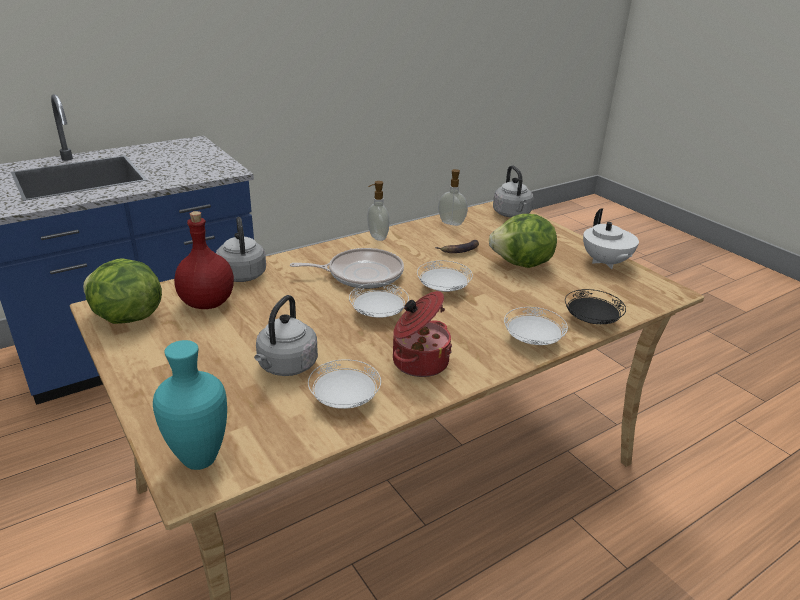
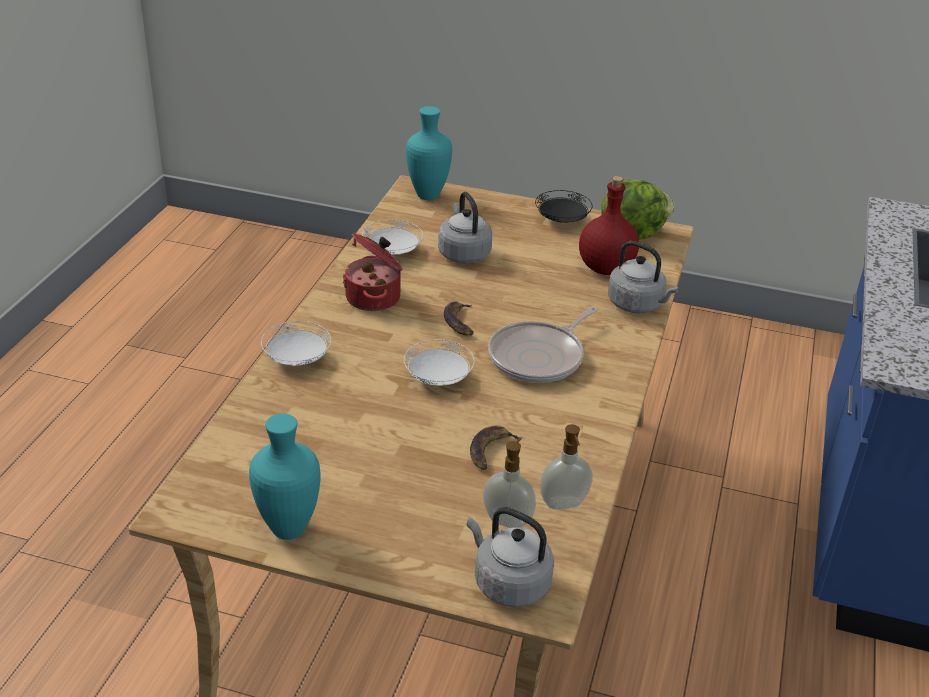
camera: 140 degrees right, 5 degrees up
(377, 237) = (607, 420): soap dispenser -> soap dispenser (508, 520)
(378, 314) = (460, 322): white plate -> banana
(522, 264) = (393, 464): lettuce -> none
(591, 320) = (253, 411): black plate -> black plate (561, 220)
(605, 263) = (289, 528): white teapot -> turquoise vase

